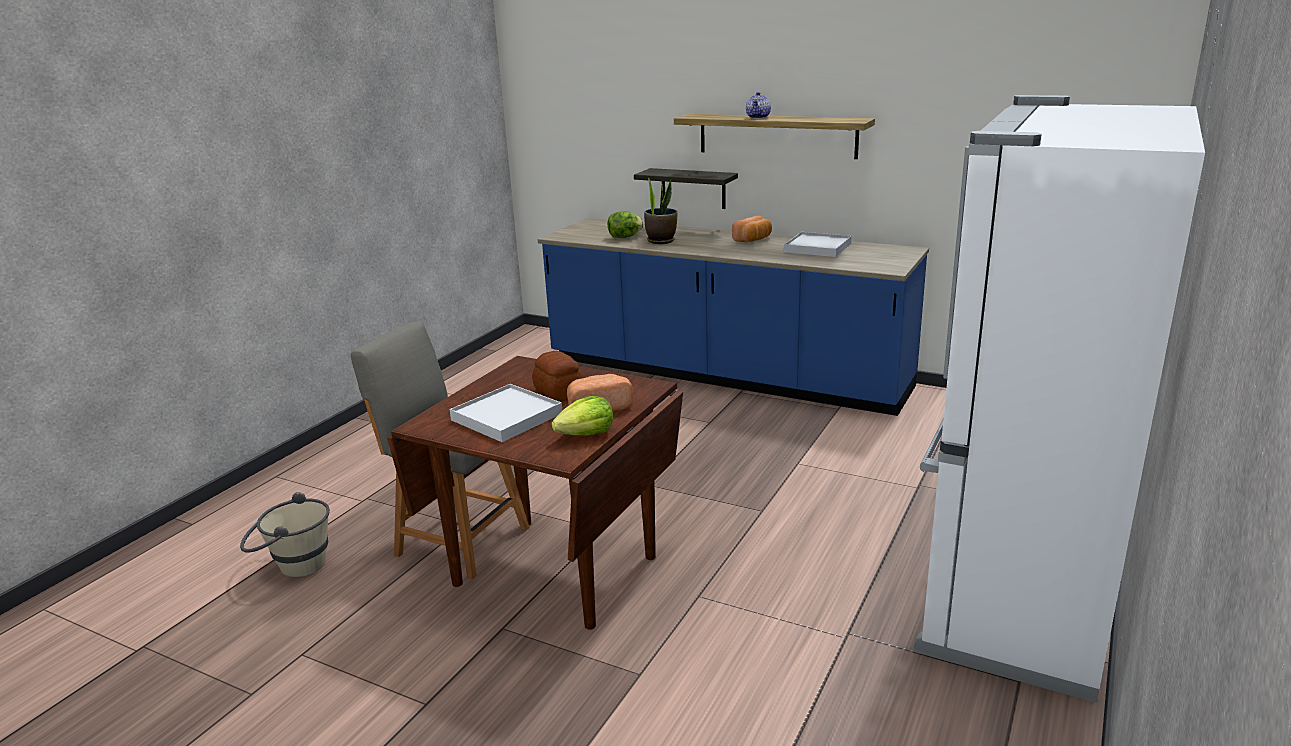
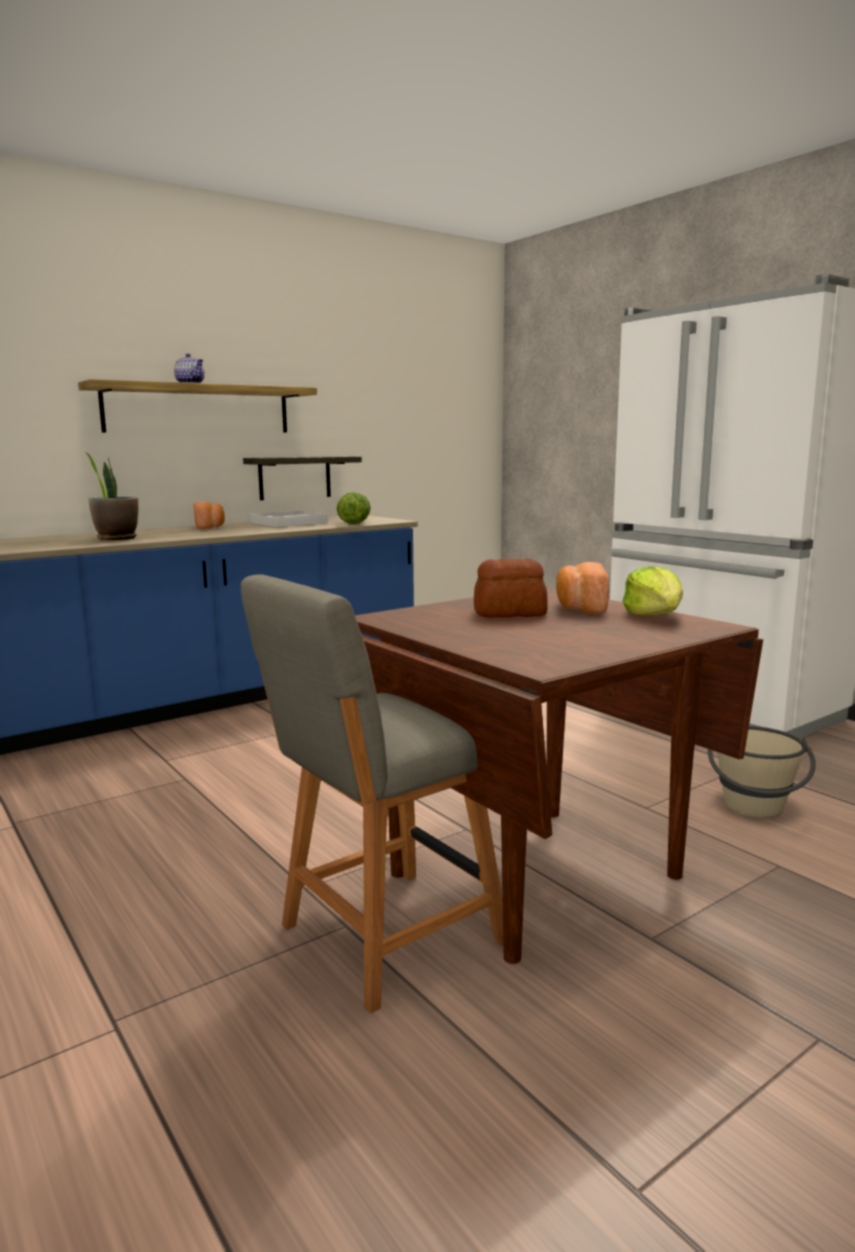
camera: 65 degrees left, 10 degrees down
(293, 565) = (272, 1175): beige bucket -> beige bucket (754, 811)
(506, 417) = (563, 634): white tray -> none
(624, 237) = (55, 543): lettuce -> lettuce (354, 523)
(693, 188) = (93, 481): shelf -> shelf (295, 477)

